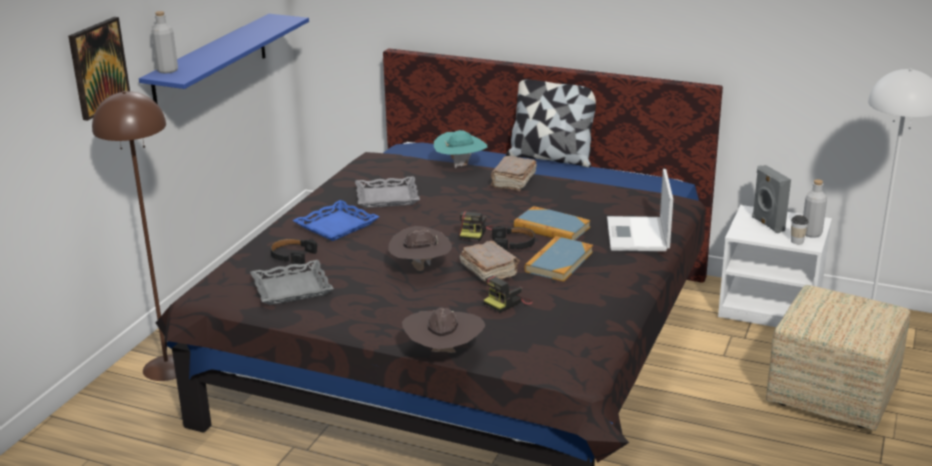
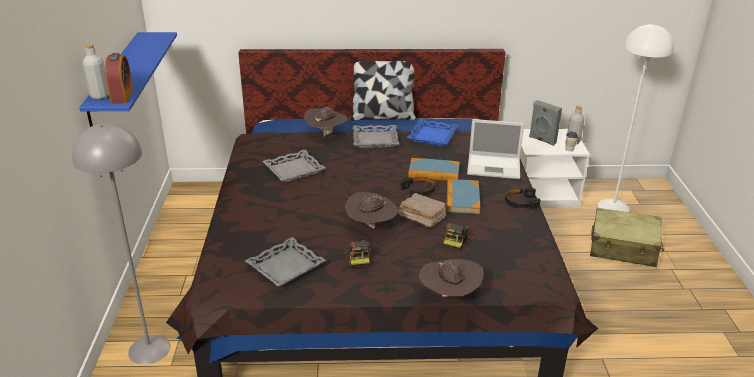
camera: 25 degrees left, 5 degrees up
(98, 67) = (55, 105): picture -> none
(167, 367) = (149, 349): brown floor lamp -> grey floor lamp
(188, 73) = (122, 96): none -> alarm clock
(292, 256) = (261, 236): black headphones -> black headphones (520, 202)
(336, 226) = (275, 202): blue tray -> blue tray (432, 136)
(460, 165) = (326, 133): turquoise hat -> brown hat
(475, 233) = (384, 187): camera -> camera (358, 257)
(513, 181) = (375, 140): brown book -> grey tray
(638, 235) = (495, 166): laptop -> laptop turned 60 degrees counterclockwise
(834, 394) = (623, 247): ottoman -> beige suitcase

